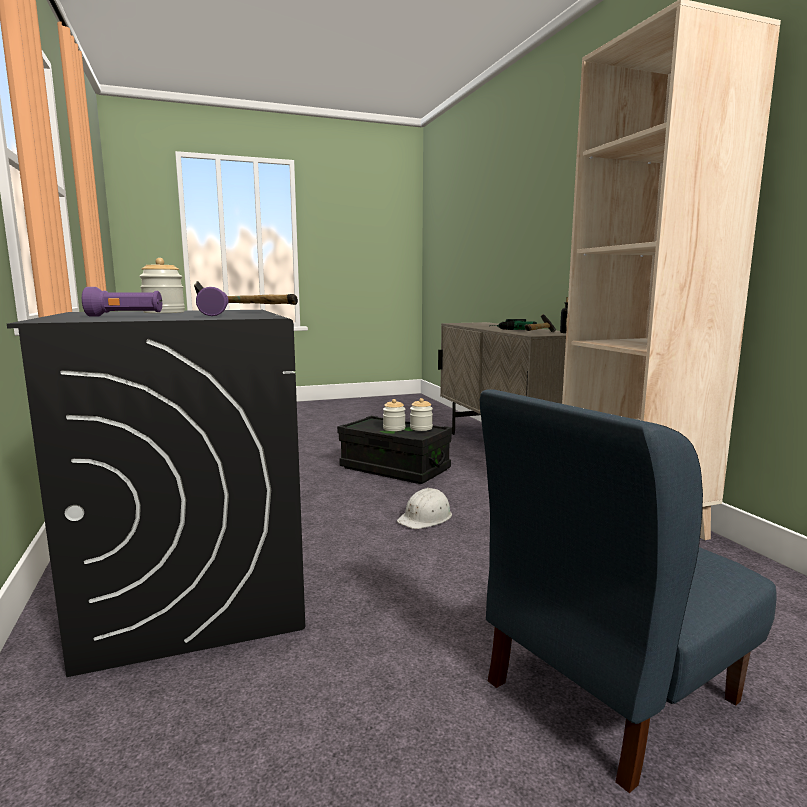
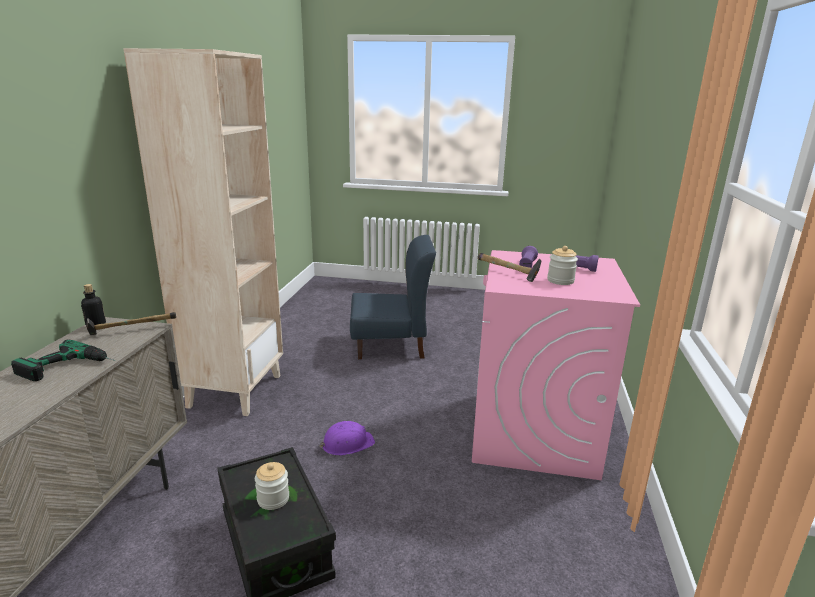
camera: 150 degrees left, 10 degrees up
(192, 592) = (534, 432): black washing machine -> pink washing machine
(421, 428) = (250, 480): jar -> none
(426, 518) = (347, 444): white hard hat -> purple hard hat

